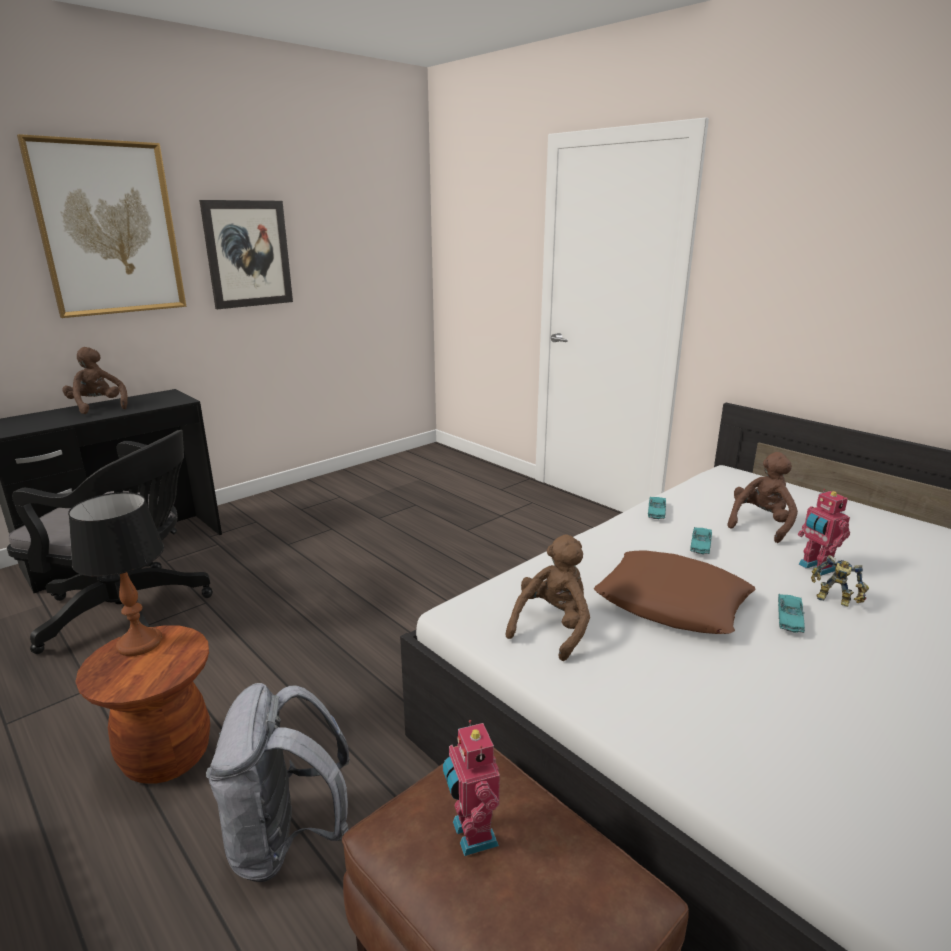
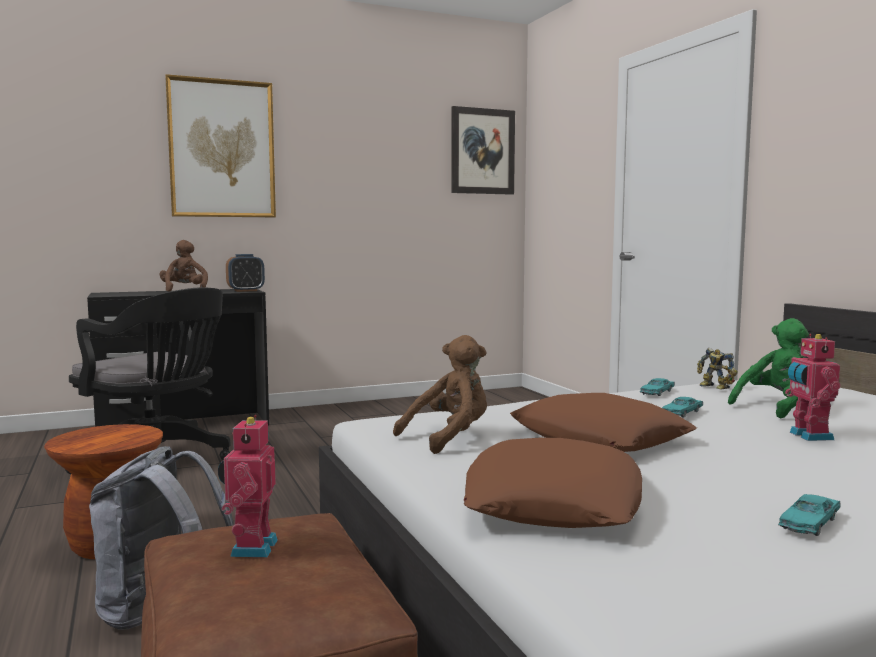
camera: 20 degrees right, 15 degrees down
(140, 643) = (111, 430): table lamp -> none
(173, 399) = (245, 291): none -> alarm clock
(248, 254) = (337, 177): picture -> picture (482, 151)
(722, 723) = (554, 502): none -> brown pillow
(760, 524) = (776, 407): brown plush toy -> green plush toy
(789, 618) = (726, 458): turquoise toy car -> turquoise toy car (809, 523)
(834, 601) = (804, 455): toy robot -> toy robot (714, 387)

